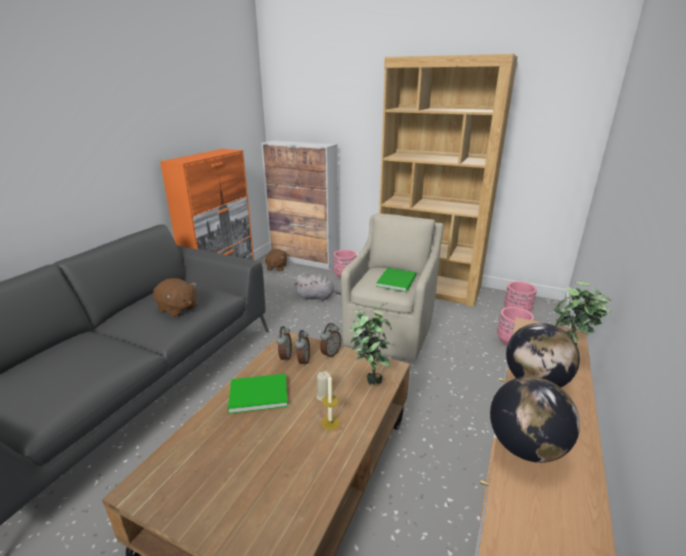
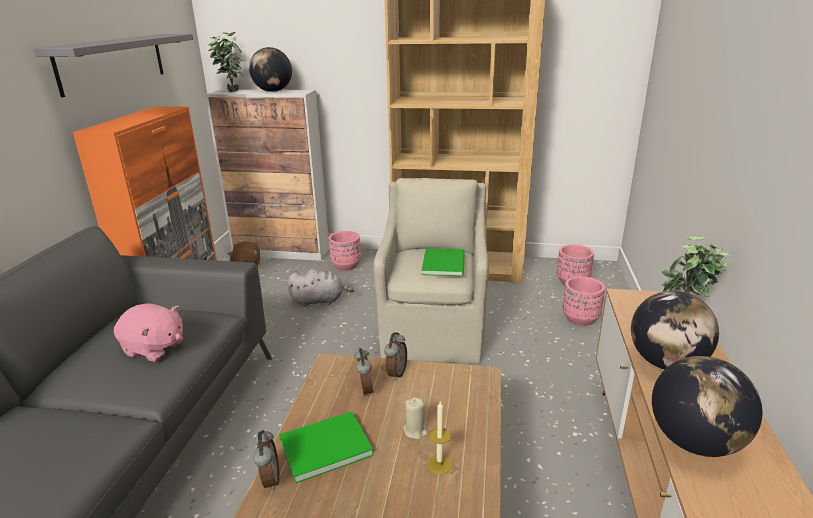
camera: 15 degrees left, 0 degrees up
(177, 309) = (154, 348): brown plush toy -> pink plush toy
(195, 117) = (113, 62): none -> grey shelf
(284, 357) = (337, 389): alarm clock -> alarm clock (269, 480)
(307, 143) = (273, 91): none -> globe
(369, 376) = (460, 393): potted plant -> potted plant (231, 91)

